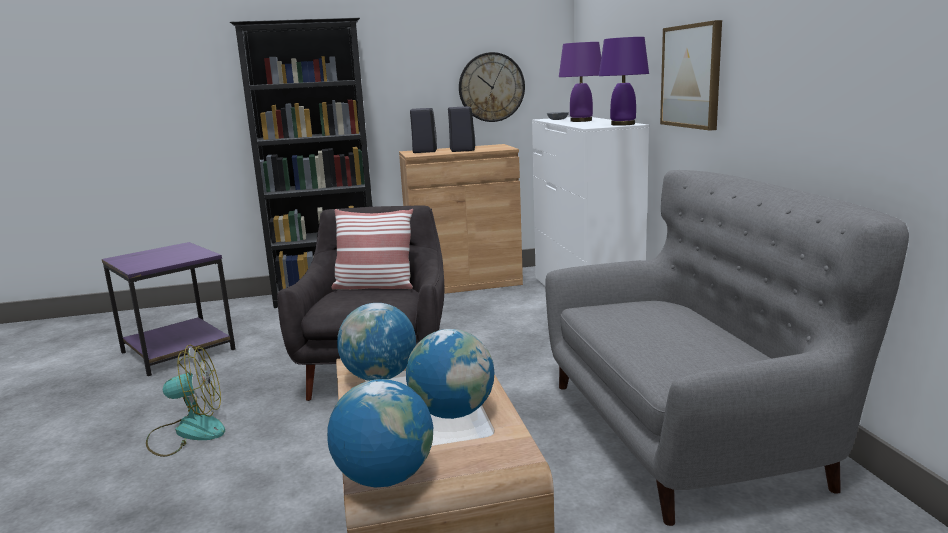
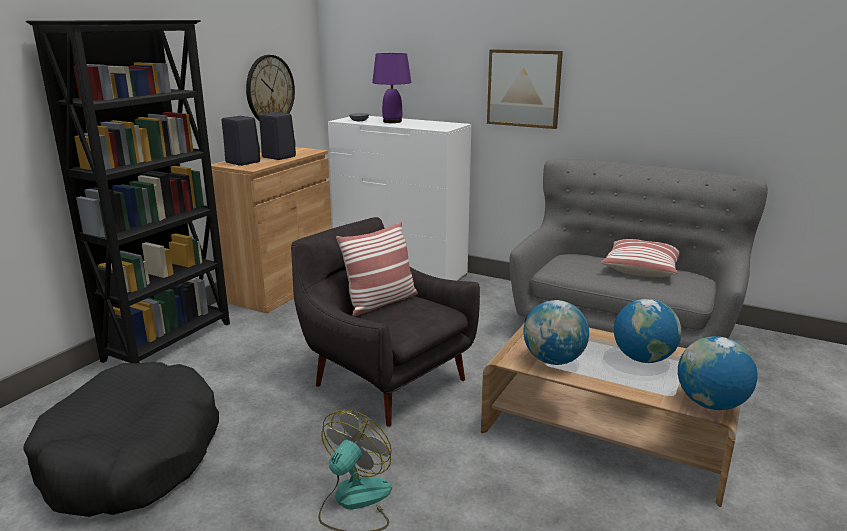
camera: 50 degrees left, 5 degrees up
(178, 350) = (132, 457): purple side table -> black dog bed
(622, 124) = (452, 124): purple table lamp -> none
(703, 338) = (640, 269): none -> pillow

